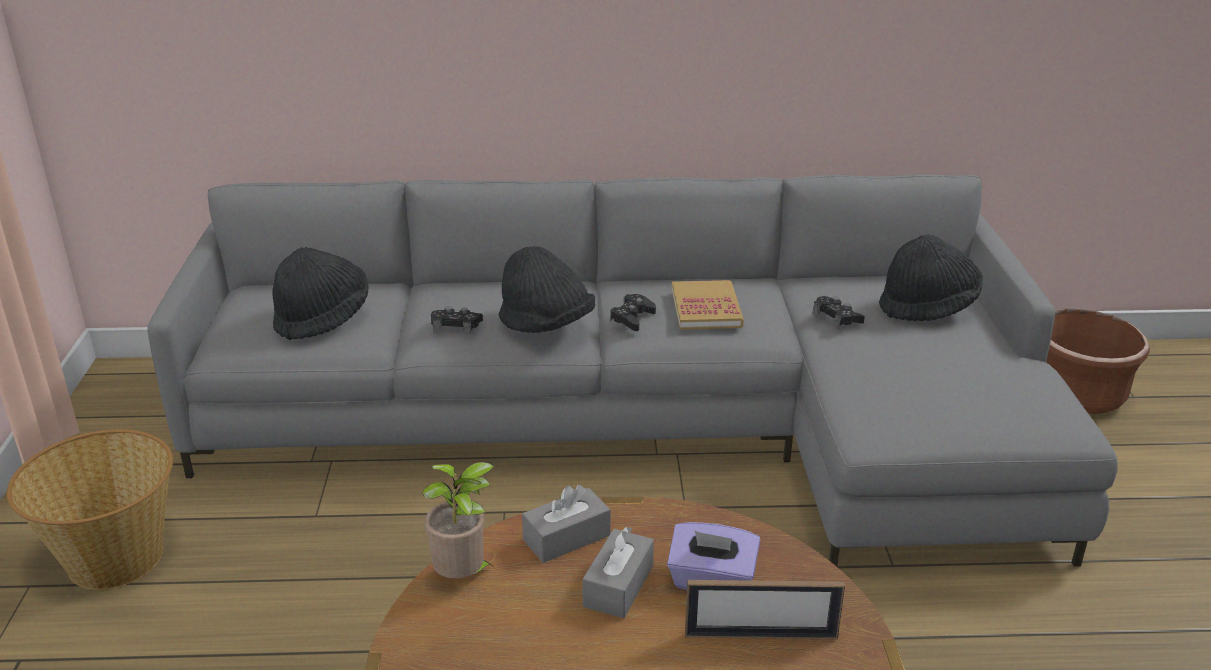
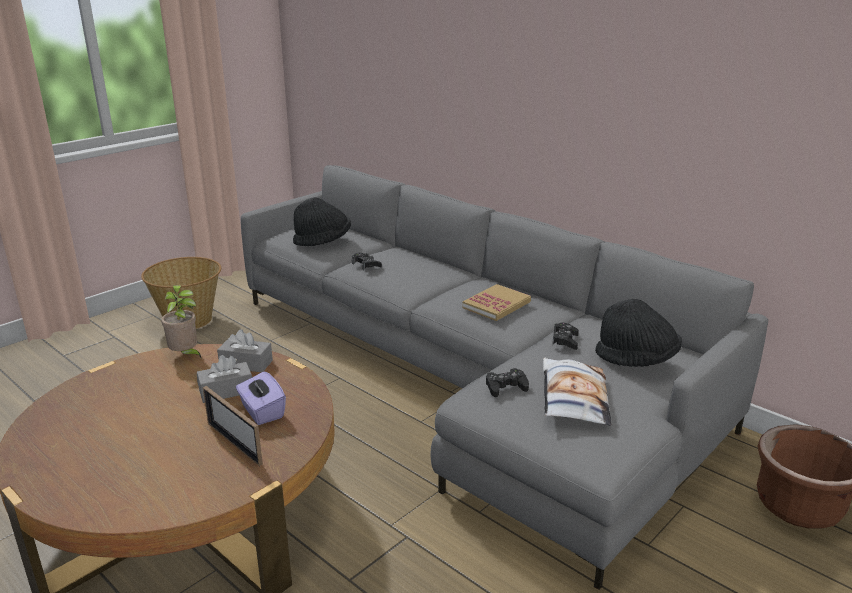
camera: 45 degrees right, 5 degrees down
(546, 325) = (404, 280): black hat -> none
(632, 318) = (451, 294): black game controller -> black game controller (505, 387)
(952, 376) = (573, 398): none -> pillow

